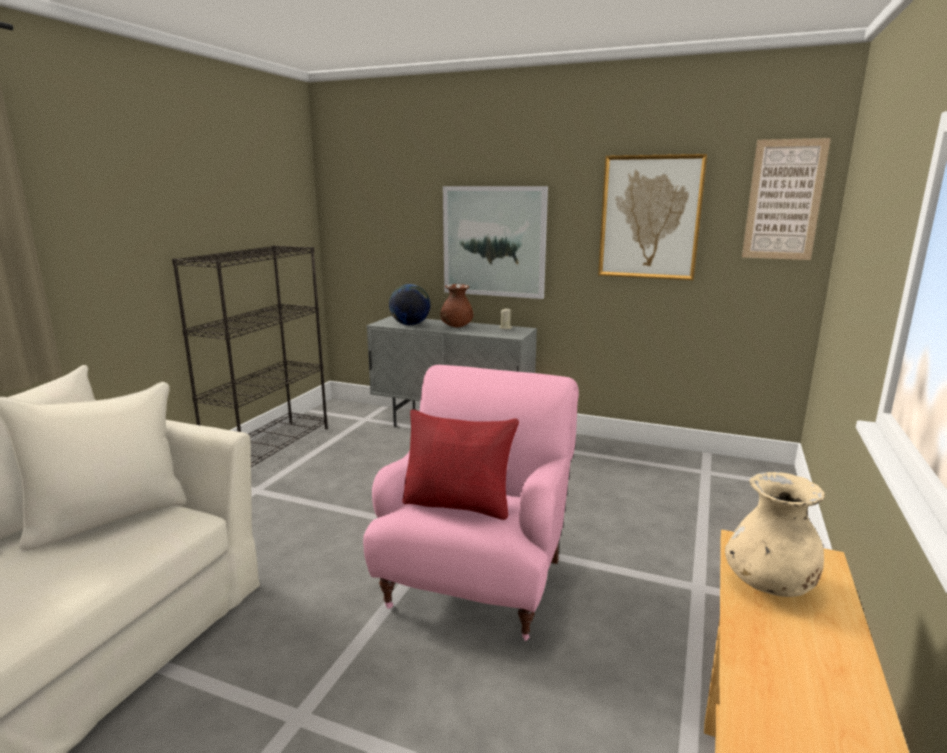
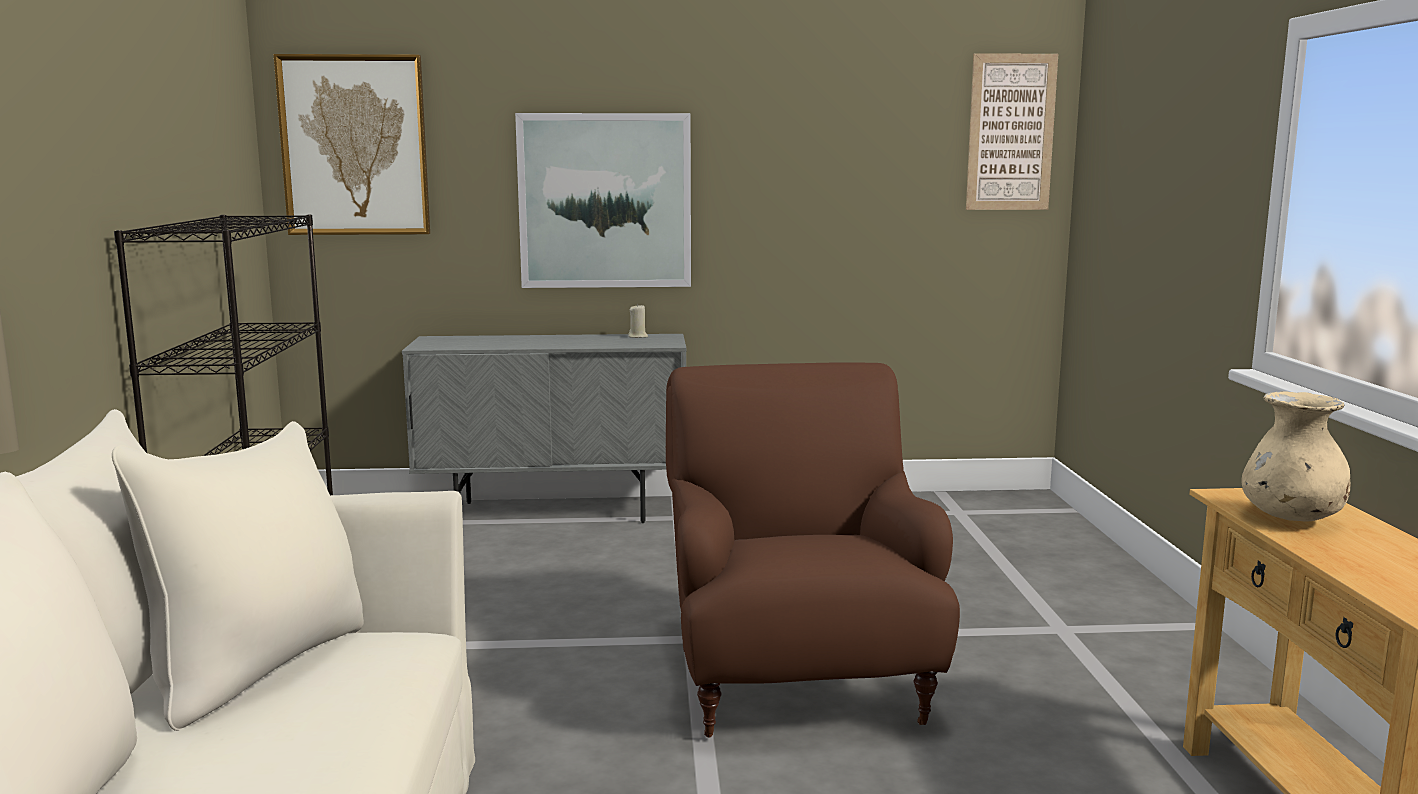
camera: 25 degrees left, 5 degrees down
(410, 324) = (477, 344): globe -> none
(456, 326) = (558, 340): brown vase -> none
(459, 504) = (810, 548): red pillow -> none
(478, 581) = (797, 682): pink armchair -> brown armchair
(650, 217) = (842, 158): picture -> picture (354, 146)

